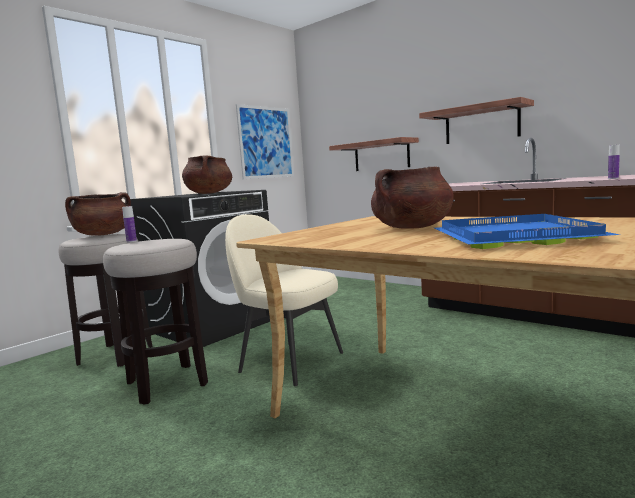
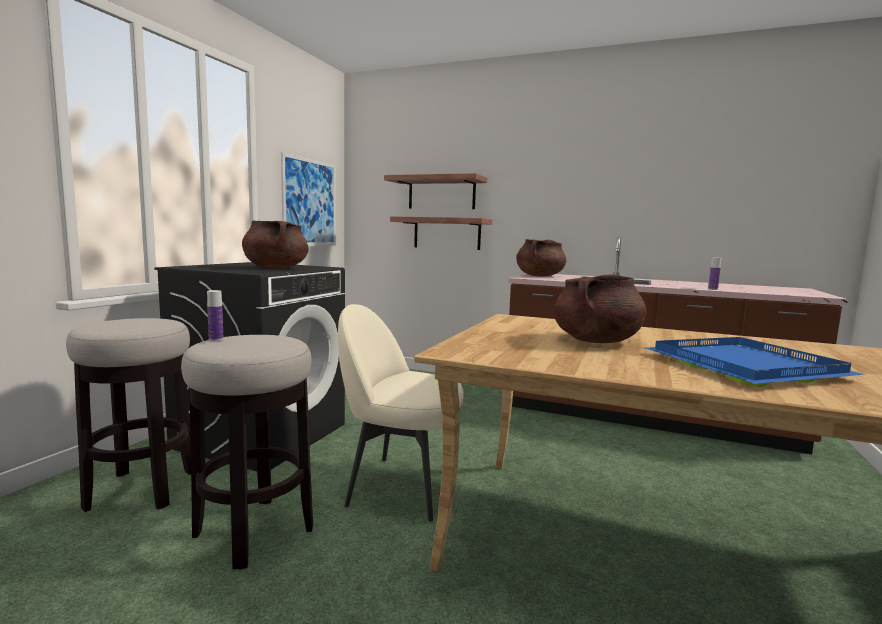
camera: 20 degrees left, 0 degrees up
(103, 235) = (135, 320): brown cooking pot -> brown cooking pot (540, 276)
(481, 124) = (563, 215): shelf -> shelf (441, 193)

